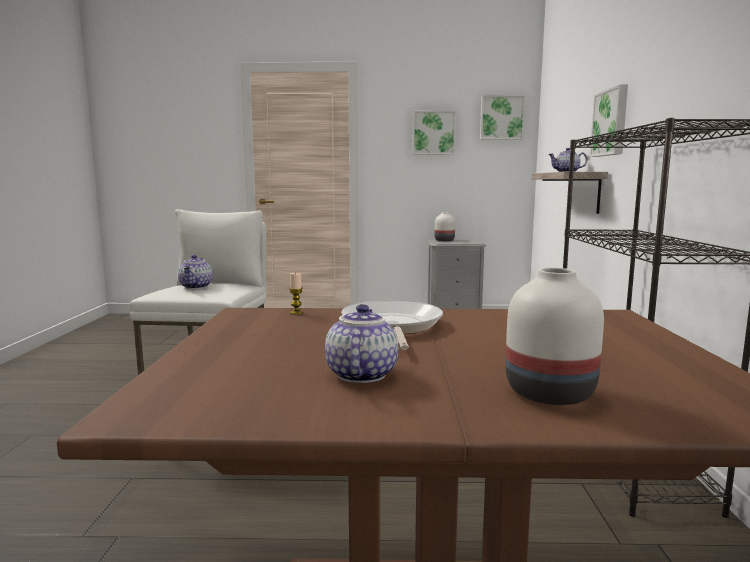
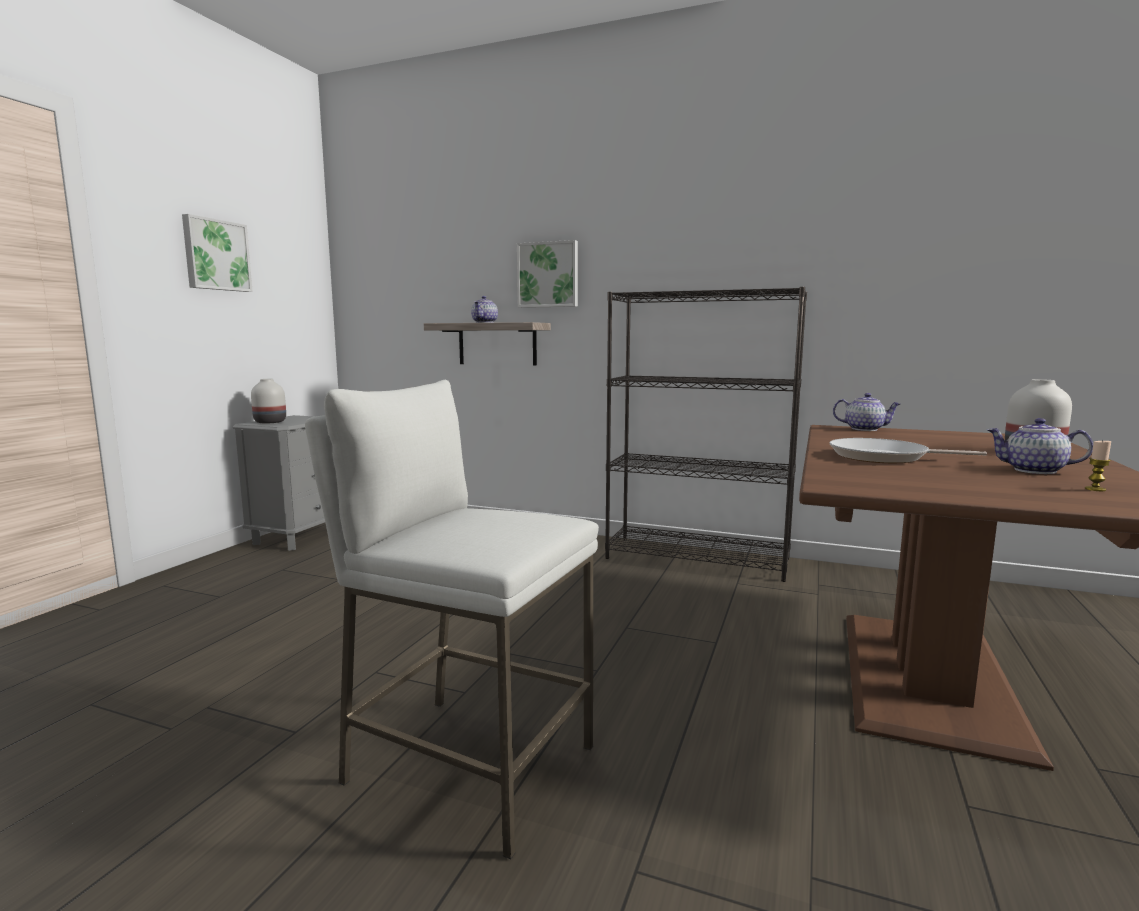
camera: 70 degrees left, 0 degrees up
(197, 287) = (479, 526): teapot -> teapot (864, 429)
(296, 312) = (834, 471): candle -> candle (1095, 489)
(501, 118) = (295, 245): picture -> none

